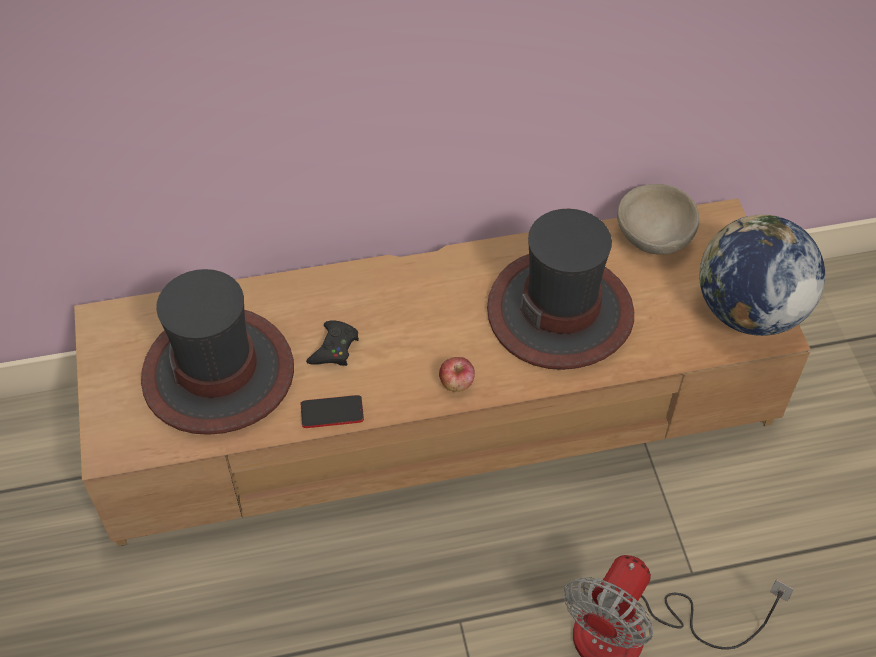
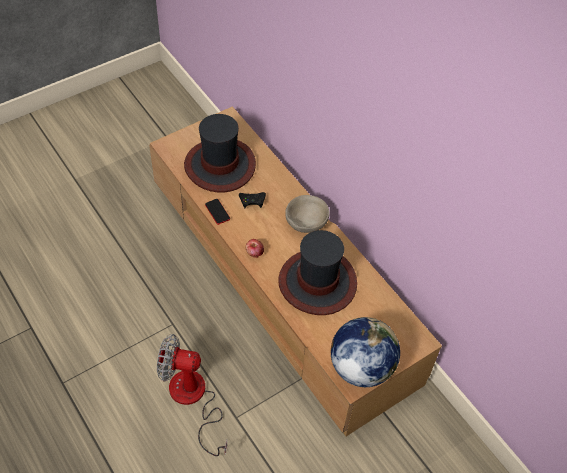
camera: 65 degrees right, 0 degrees up
(653, 237) = (389, 311): beige bowl -> beige bowl (306, 222)

